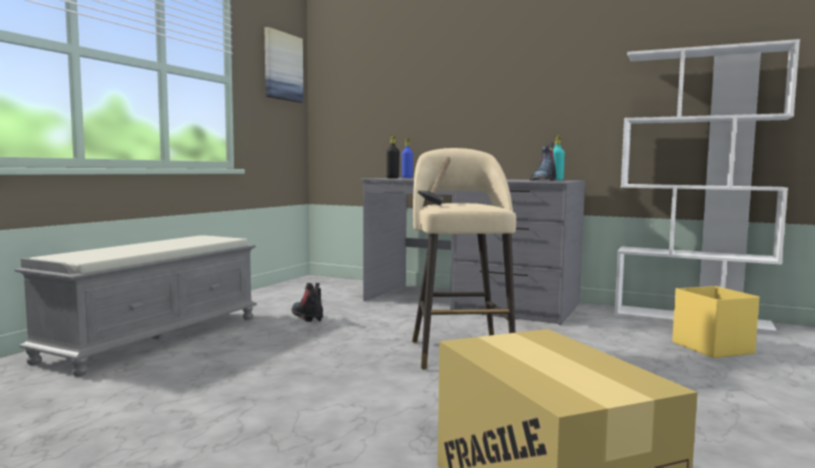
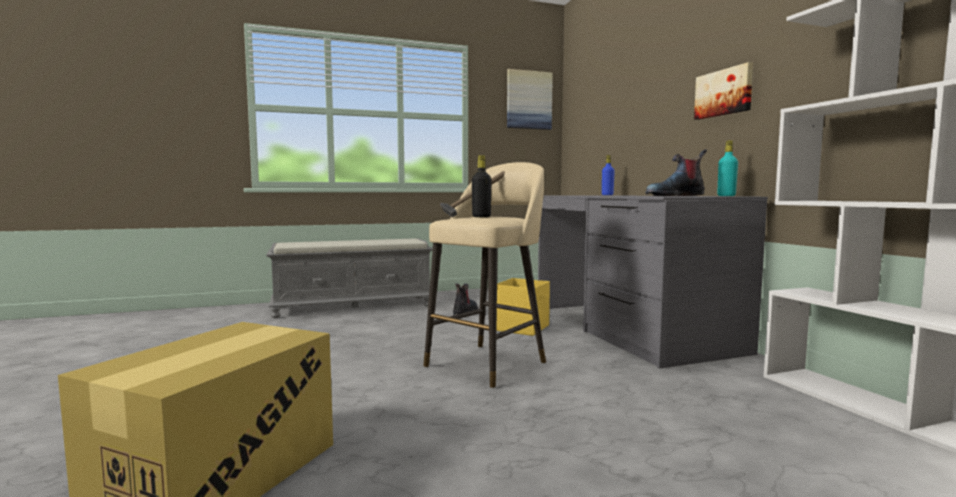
camera: 45 degrees right, 0 degrees up
(392, 178) = (565, 195): black bottle -> black bottle (481, 217)
(536, 94) = (724, 93): none -> picture
(712, 347) = (793, 448): yellow storage box -> yellow storage box (522, 328)

